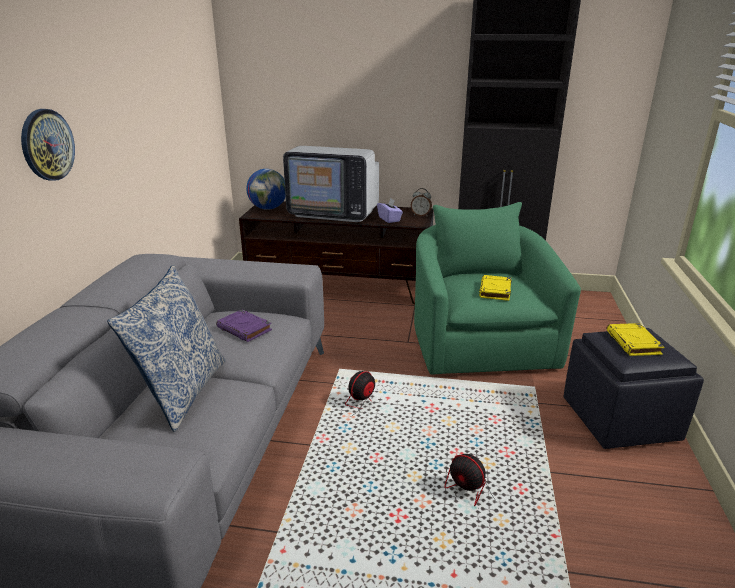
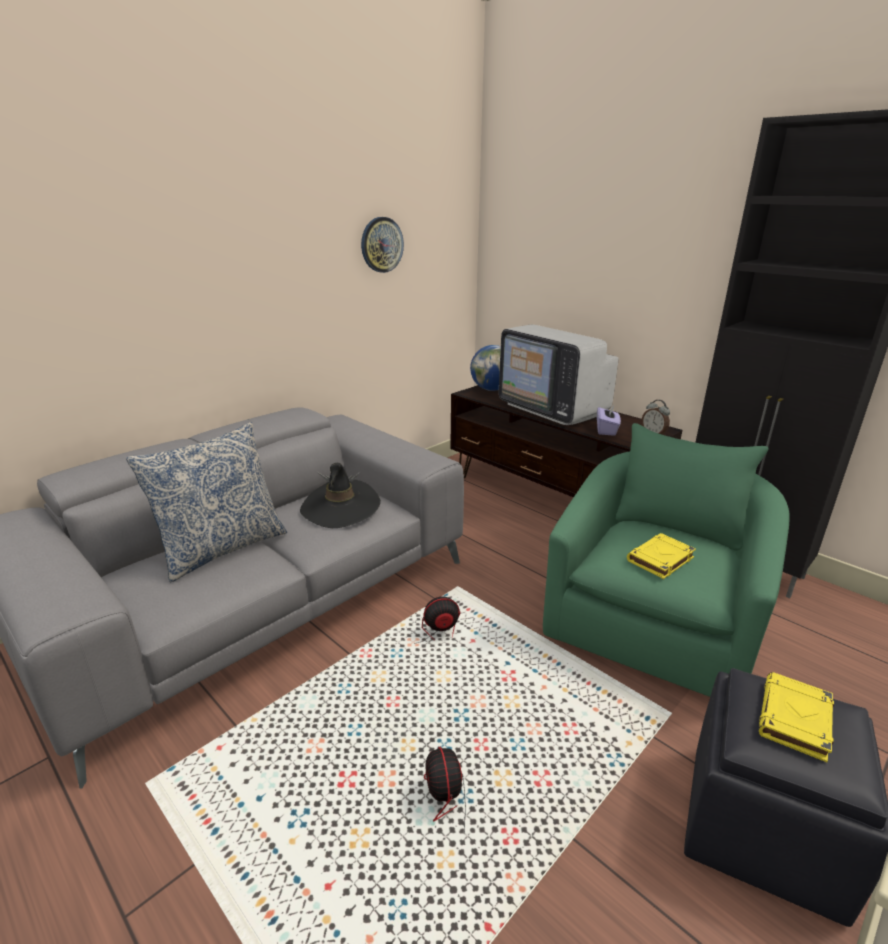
camera: 35 degrees right, 0 degrees up
(47, 145) = (201, 289): wall clock -> wall clock (381, 245)
(245, 329) = (340, 508): purple book -> black hat

